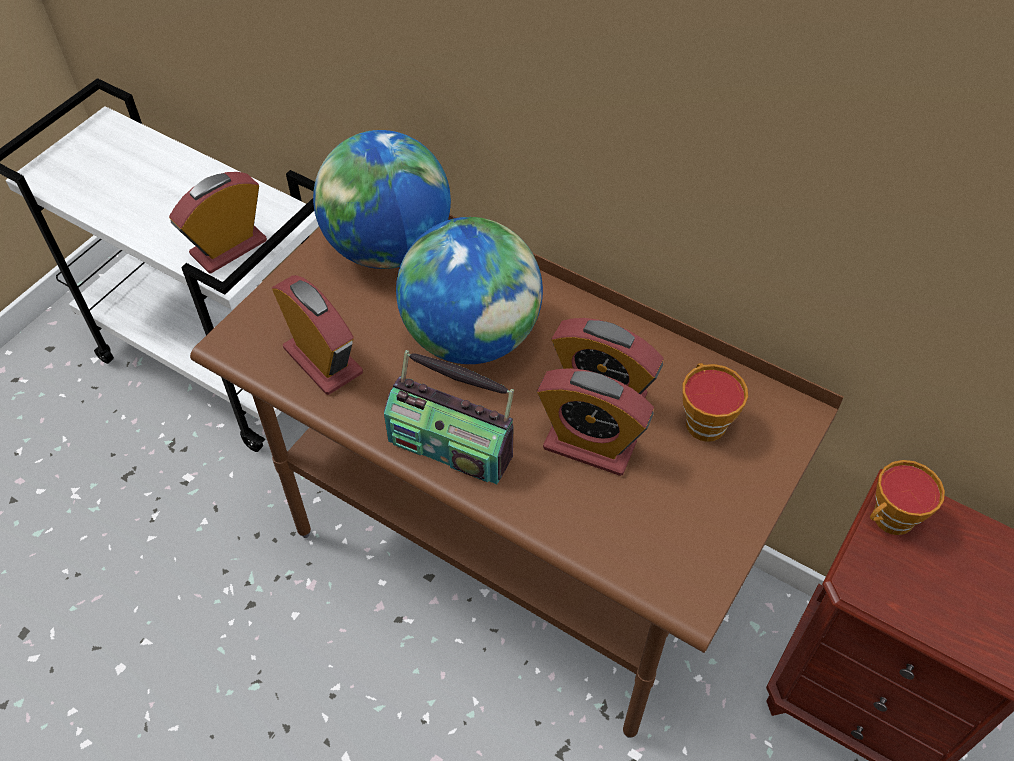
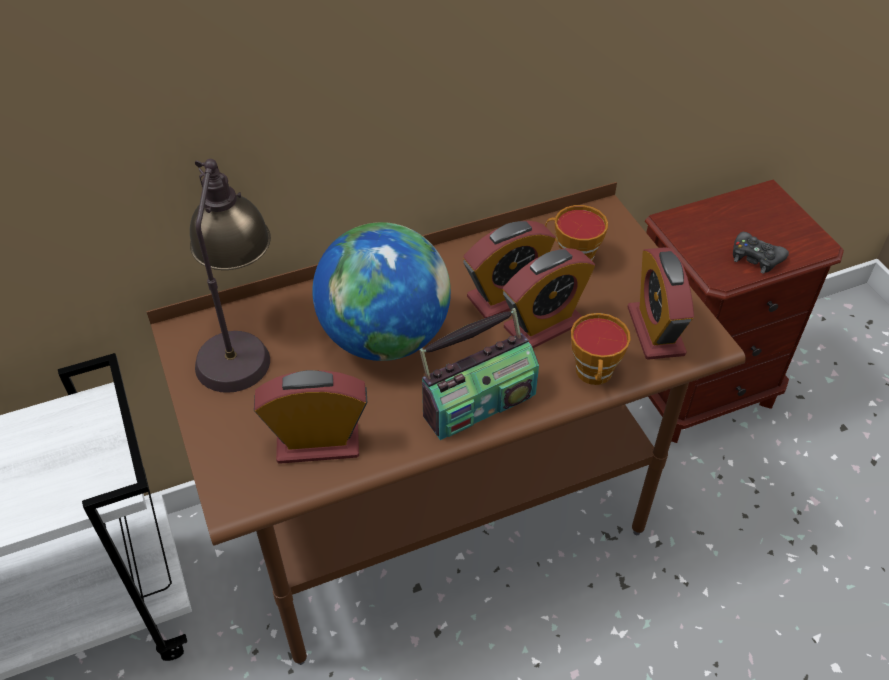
camera: 55 degrees left, 5 degrees down
(229, 248) = (80, 470): alarm clock -> alarm clock (655, 331)
(388, 248) = (240, 341): globe -> table lamp
(889, 520) = (687, 236): cup -> cup (594, 374)
(924, 605) = (755, 258): none -> black game controller

